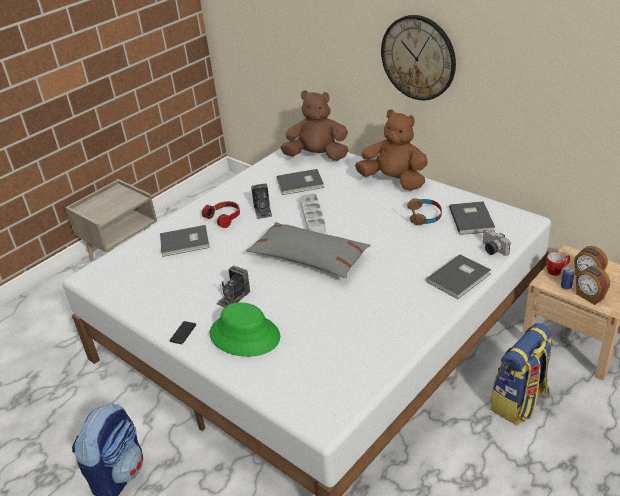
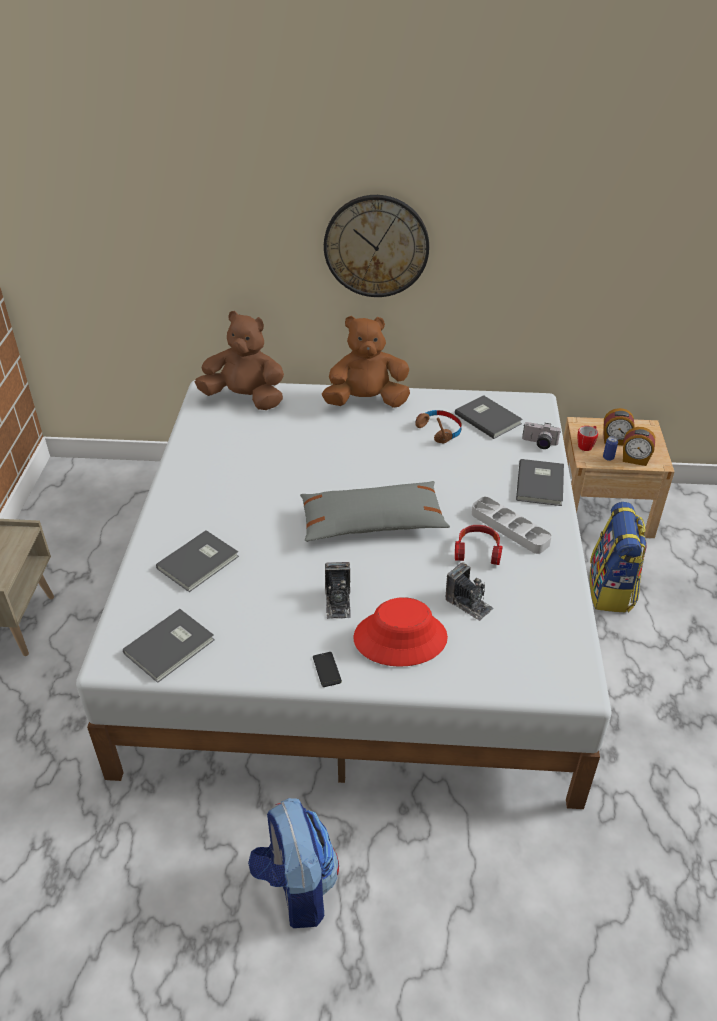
camera: 40 degrees left, 5 degrees up
(224, 218) = (215, 513): headphones -> headphones (477, 551)
(245, 335) = (400, 638): green hat -> red hat
(263, 210) = (253, 486): camera -> camera (468, 603)
(301, 184) = (263, 438): grey book -> grey book (171, 647)
(313, 217) = (322, 473): grey tray -> grey tray (510, 528)
(317, 156) = (245, 398): brown plush toy -> brown plush toy turned 45 degrees clockwise

